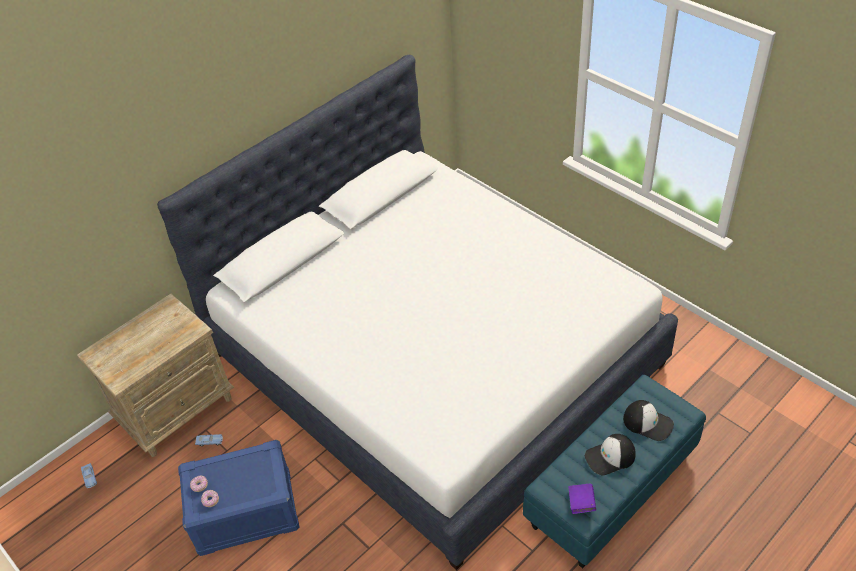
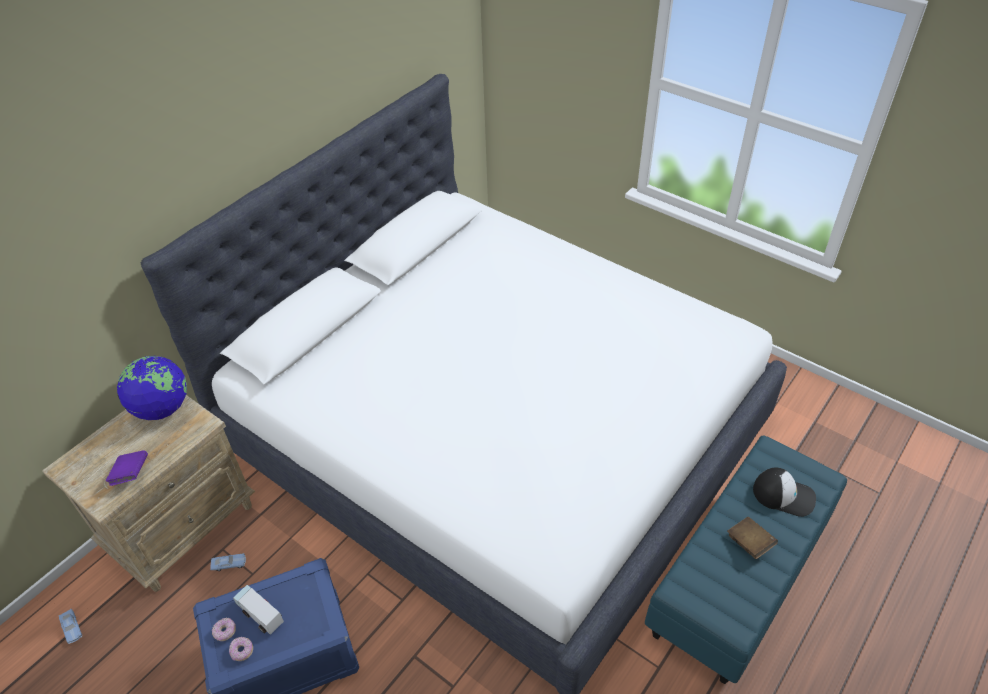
camera: 10 degrees left, 0 degrees up
(167, 315) = (162, 408): none -> globe
(226, 475) = (260, 613): none -> toy truck
(581, 503) = (728, 607): purple book -> purple book (131, 474)
(610, 457) = (749, 543): cap -> brown book

